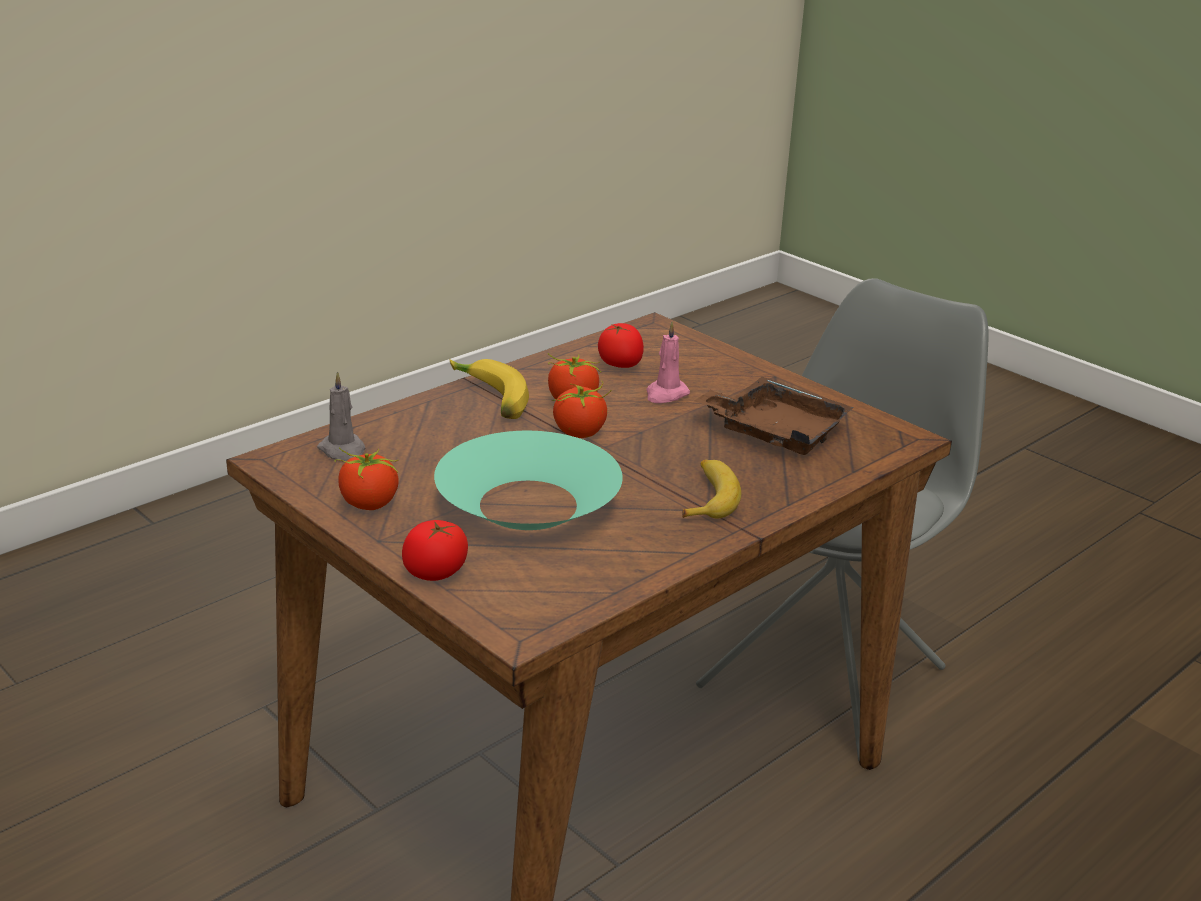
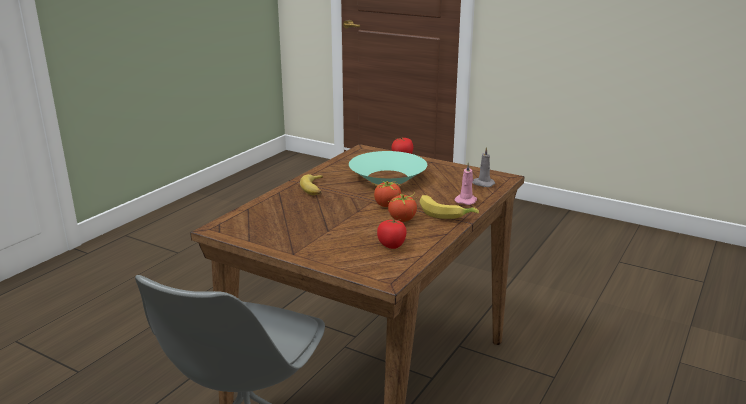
camera: 165 degrees right, 5 degrees down
(368, 504) = (448, 170): tomato -> none
(666, 394) = (355, 231): pink candle -> pink candle (466, 200)
(775, 431) = (288, 220): brown tray -> none

